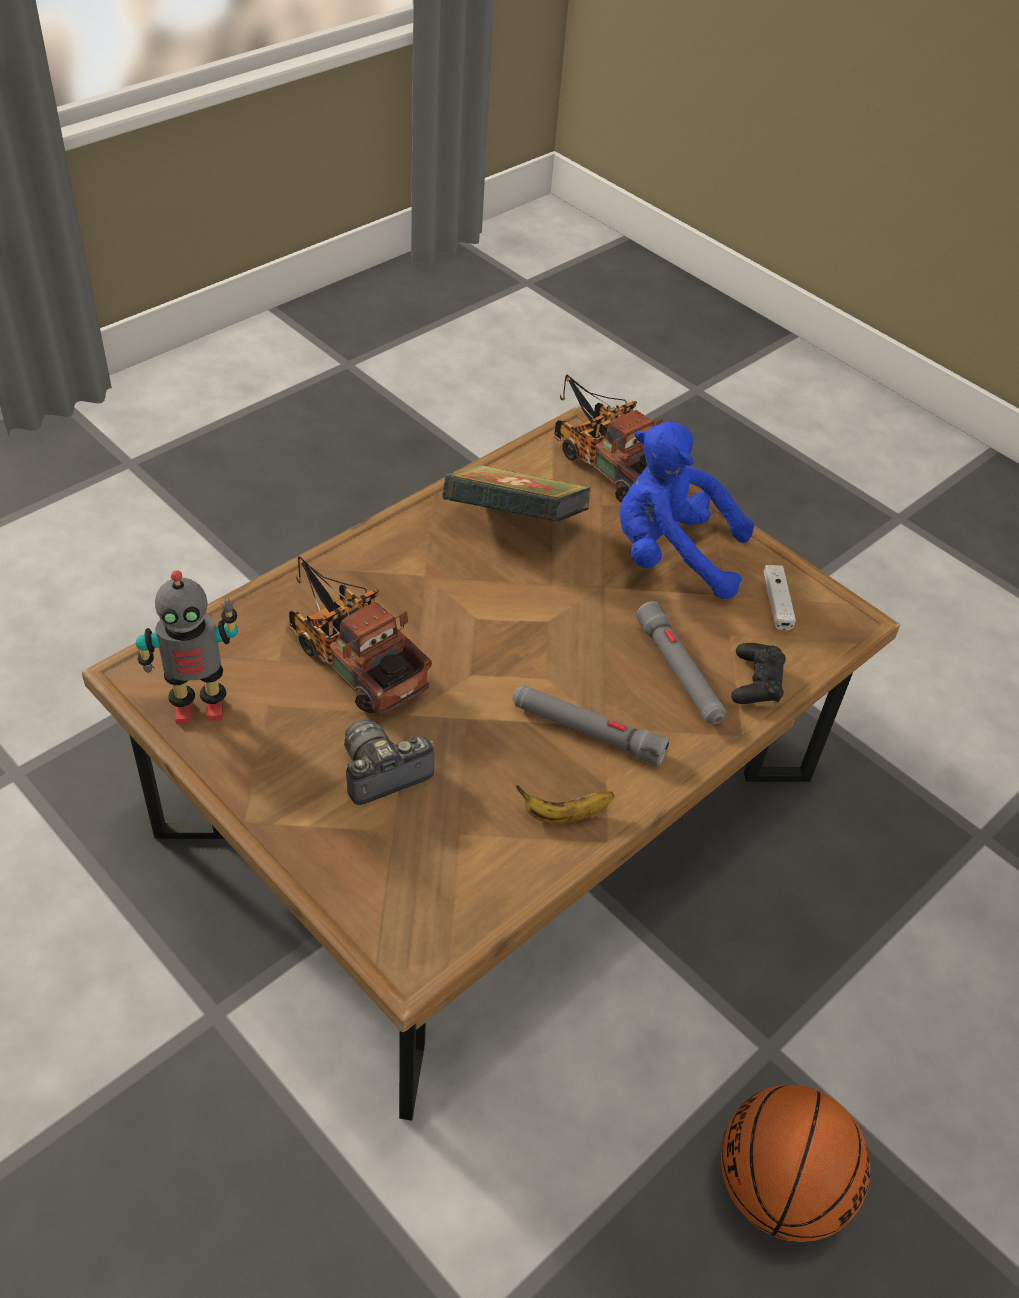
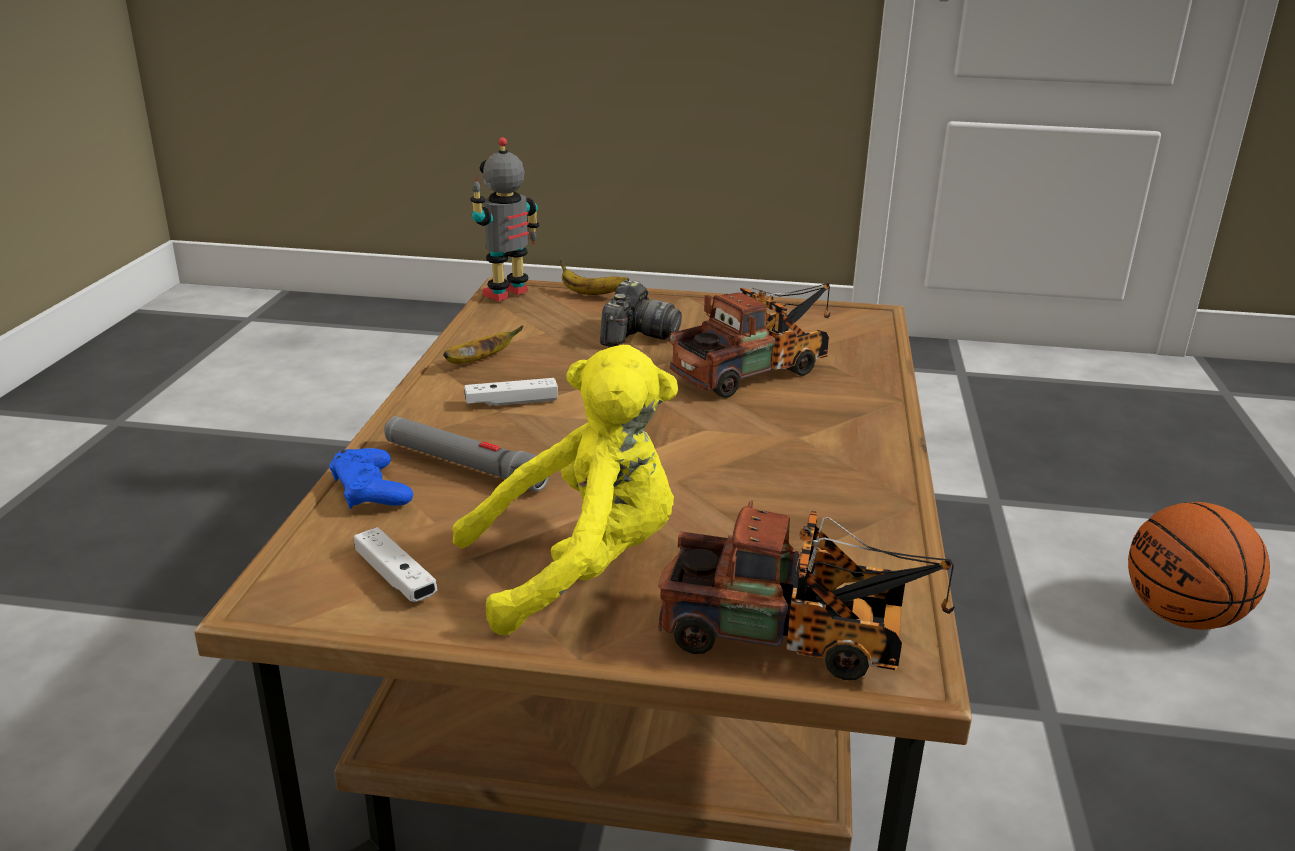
camera: 145 degrees right, 20 degrees down
(199, 707) = (805, 318): toy robot -> toy robot (508, 294)
(337, 887) = (591, 293): none -> banana
(352, 657) = (757, 371): toy truck -> toy truck turned 45 degrees counterclockwise
(514, 524) = (793, 514): book -> none
(587, 731) = (511, 402): grey flashlight -> white game controller
(670, 555) = (580, 568): blue plush toy -> yellow plush toy
(756, 681) = (371, 490): black game controller -> blue game controller
(778, 1188) = (216, 561): basketball -> basketball (1182, 616)

